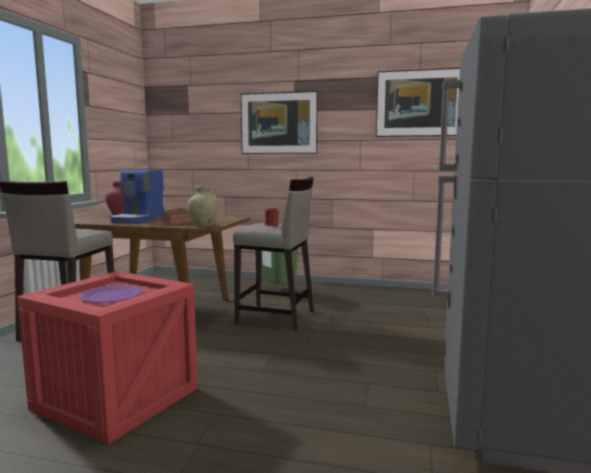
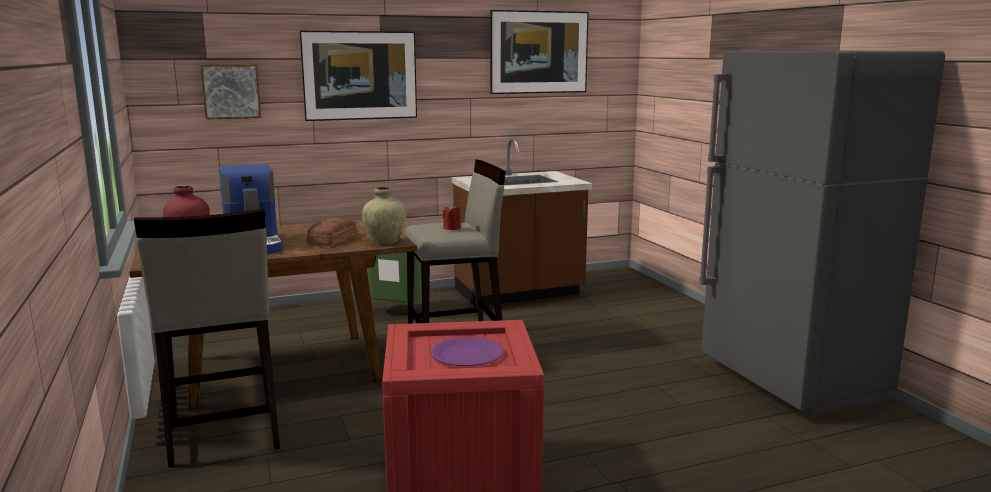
camera: 35 degrees left, 5 degrees up
(200, 134) = (231, 91): none -> picture
(379, 295) = (519, 293): none -> brown counter

